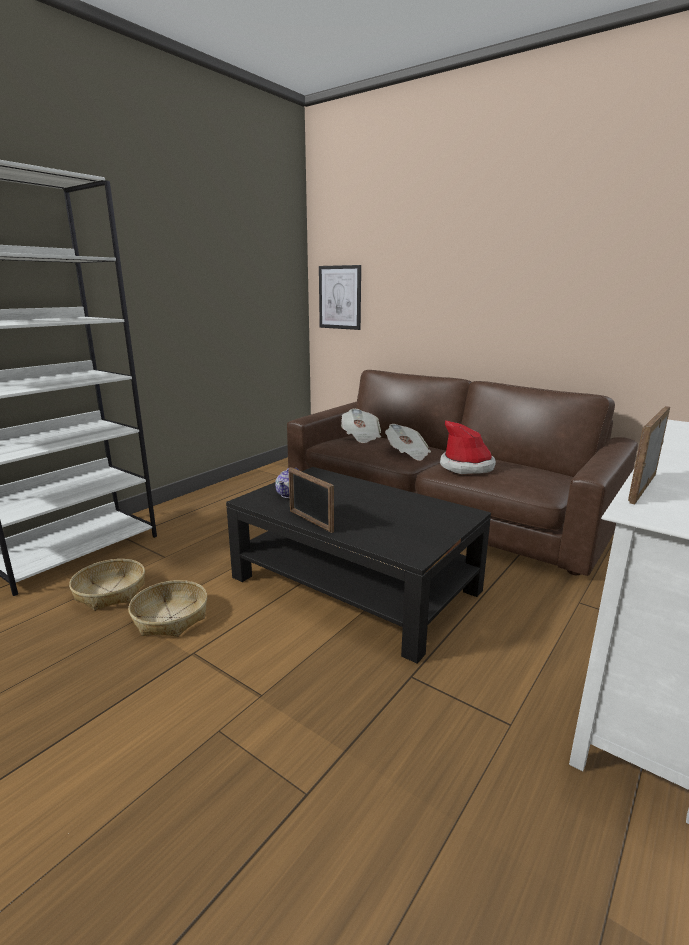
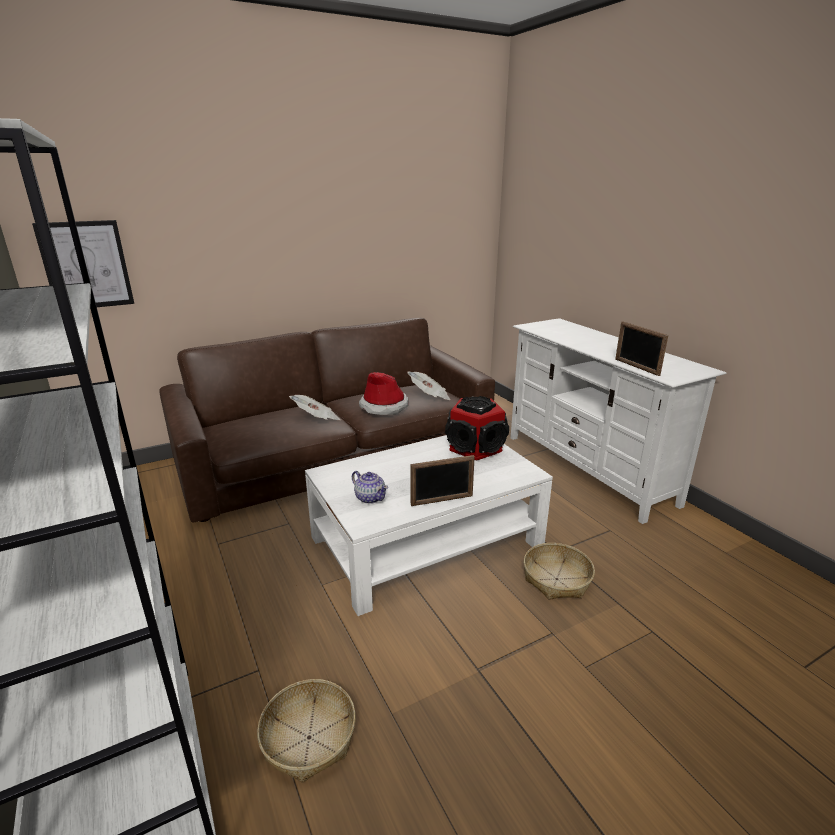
camera: 65 degrees left, 5 degrees up
(170, 617) = (405, 680): basket -> basket (556, 579)
(355, 584) = (427, 540): black coffee table -> white coffee table
(361, 437) = (245, 425): newspaper -> newspaper (429, 396)
(436, 518) = (476, 448): none -> speaker

